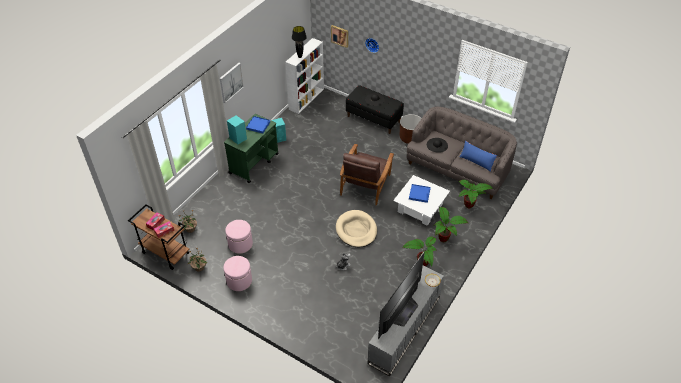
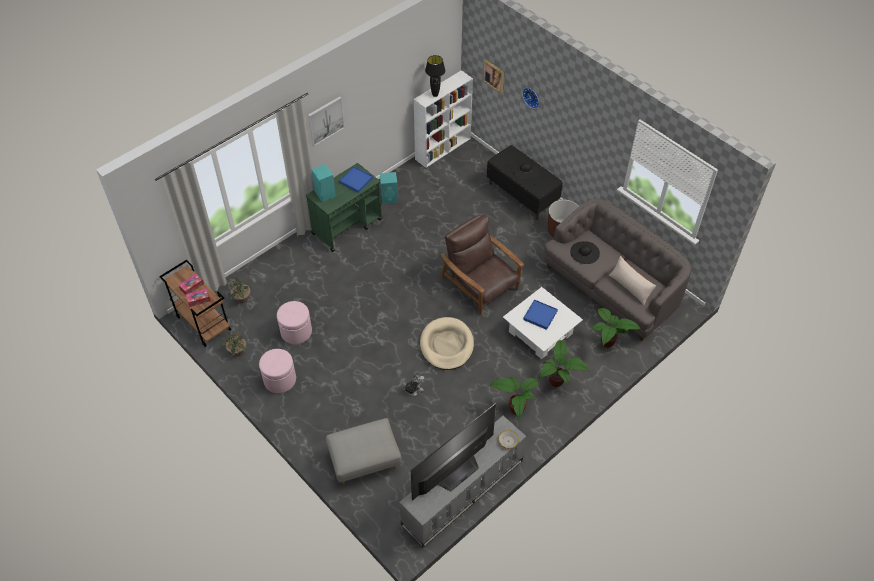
camera: 15 degrees right, 5 degrees up
(324, 325) = (364, 462): none -> grey ottoman
(365, 184) = (480, 284): brown armchair -> brown armchair turned 105 degrees clockwise
(476, 161) = (630, 287): blue pillow -> beige pillow

